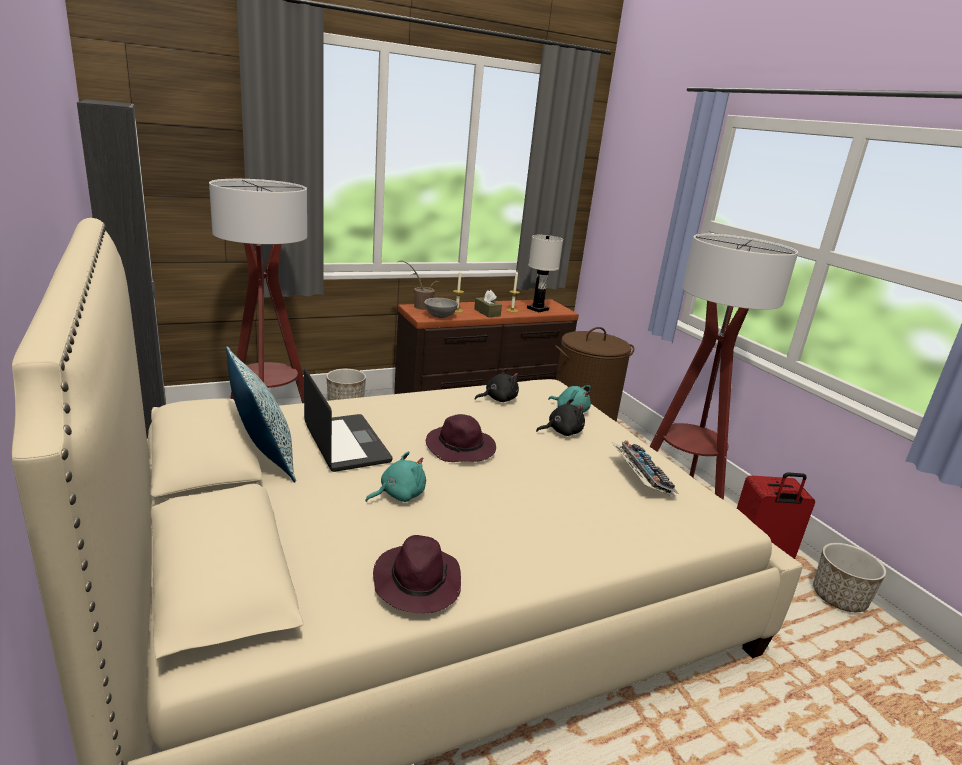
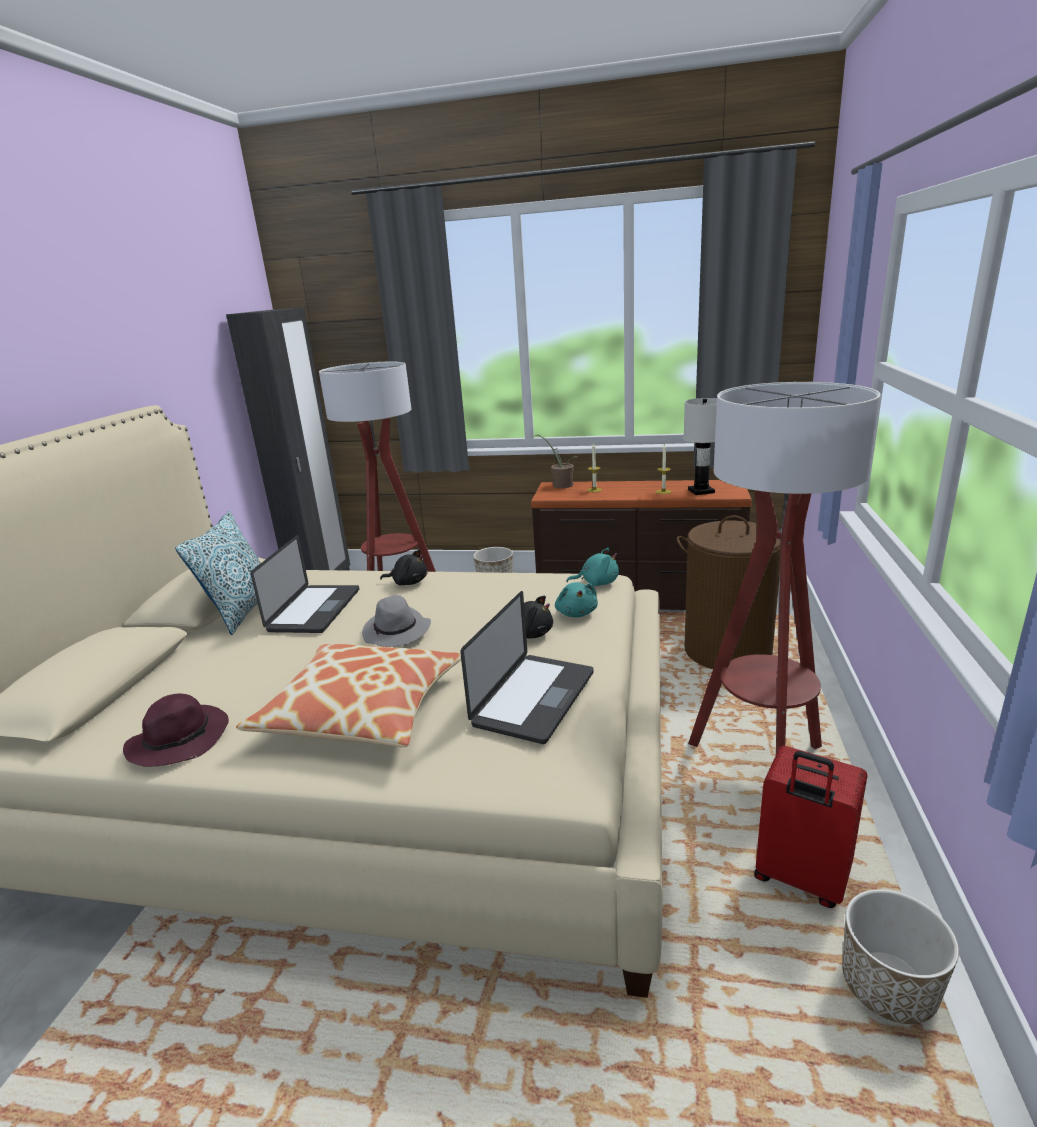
camera: 40 degrees right, 0 degrees up
(399, 495) = (283, 663): turquoise plush toy -> turquoise plush toy (597, 583)
(440, 317) = (564, 496): grey bowl -> none
(461, 449) = (397, 632): purple hat -> grey hat
(487, 312) = (627, 493): brown tissue box -> none
(498, 399) = (515, 589): black plush toy -> black plush toy (408, 582)
(535, 514) = (362, 710): none -> pillow
(640, 475) = (534, 699): keyboard -> laptop

